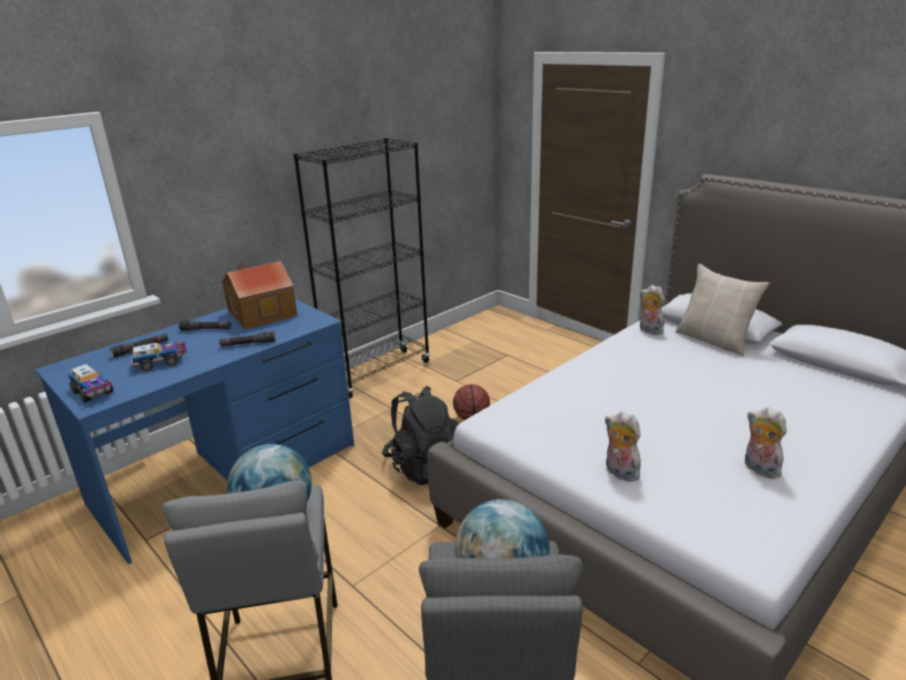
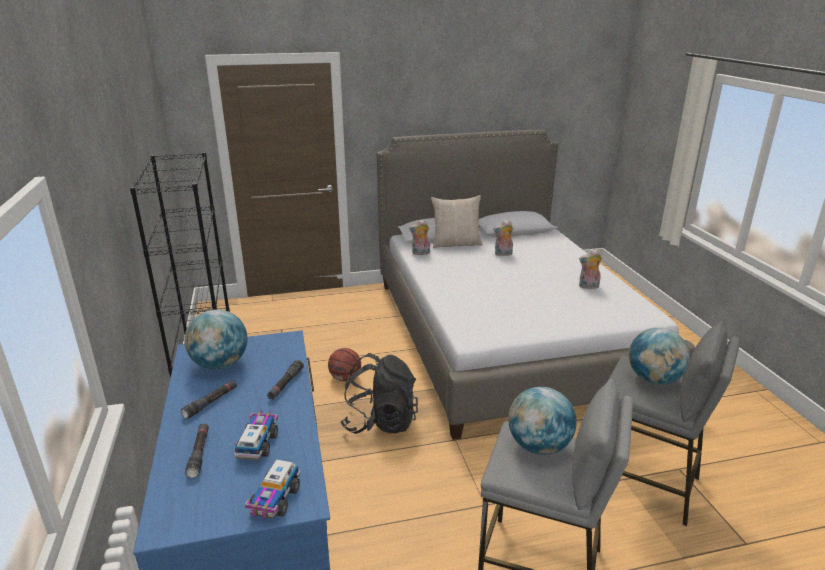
camera: 60 degrees left, 0 degrees up
(93, 392) = (275, 500): toy truck -> toy truck turned 120 degrees clockwise
(261, 313) = (220, 364): toy house -> globe
(619, 473) = (563, 320): plush toy -> plush toy (503, 254)

